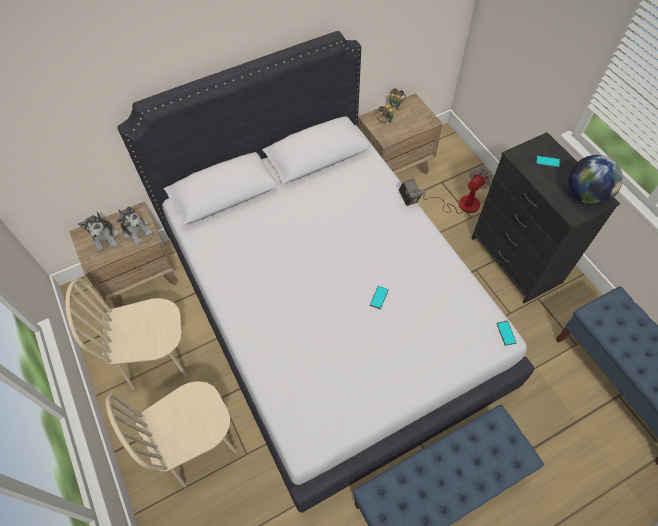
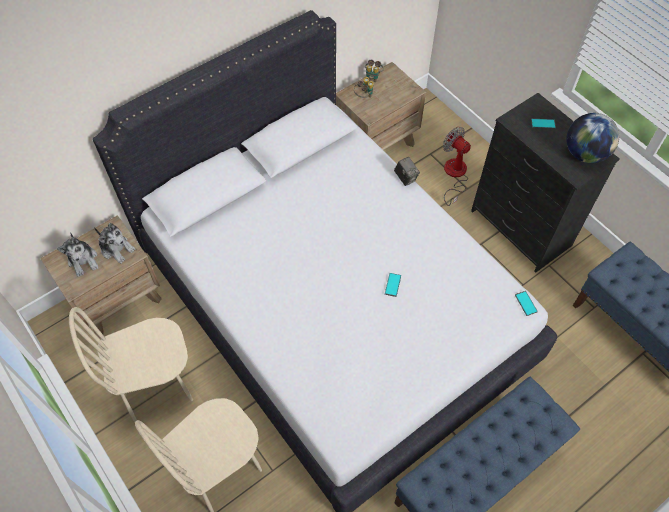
camera: 10 degrees left, 0 degrees up
(460, 204) = (454, 175): fan -> fan turned 75 degrees counterclockwise

